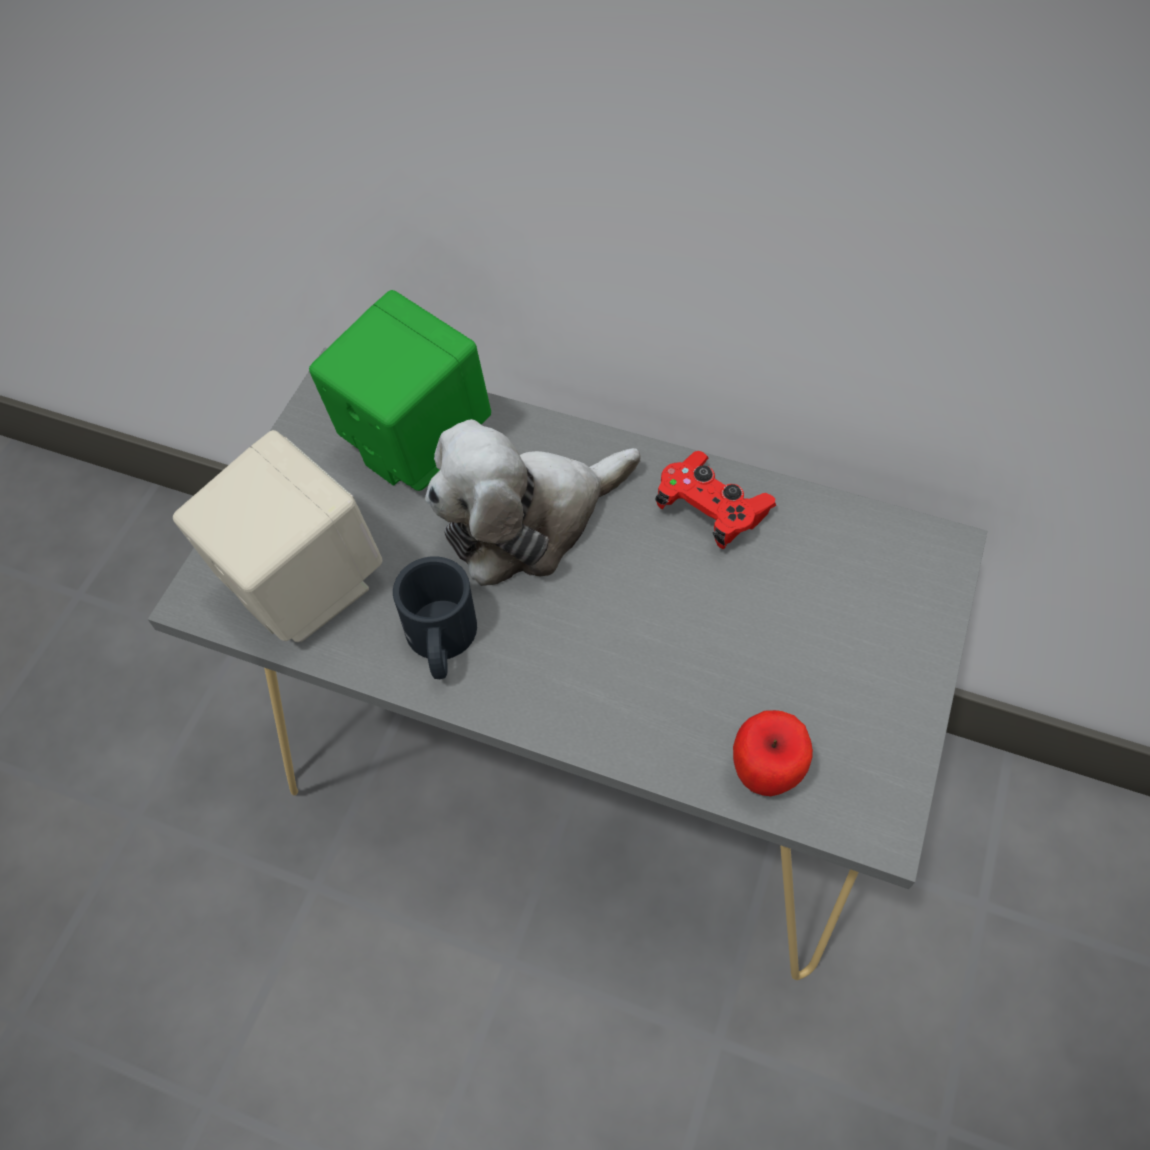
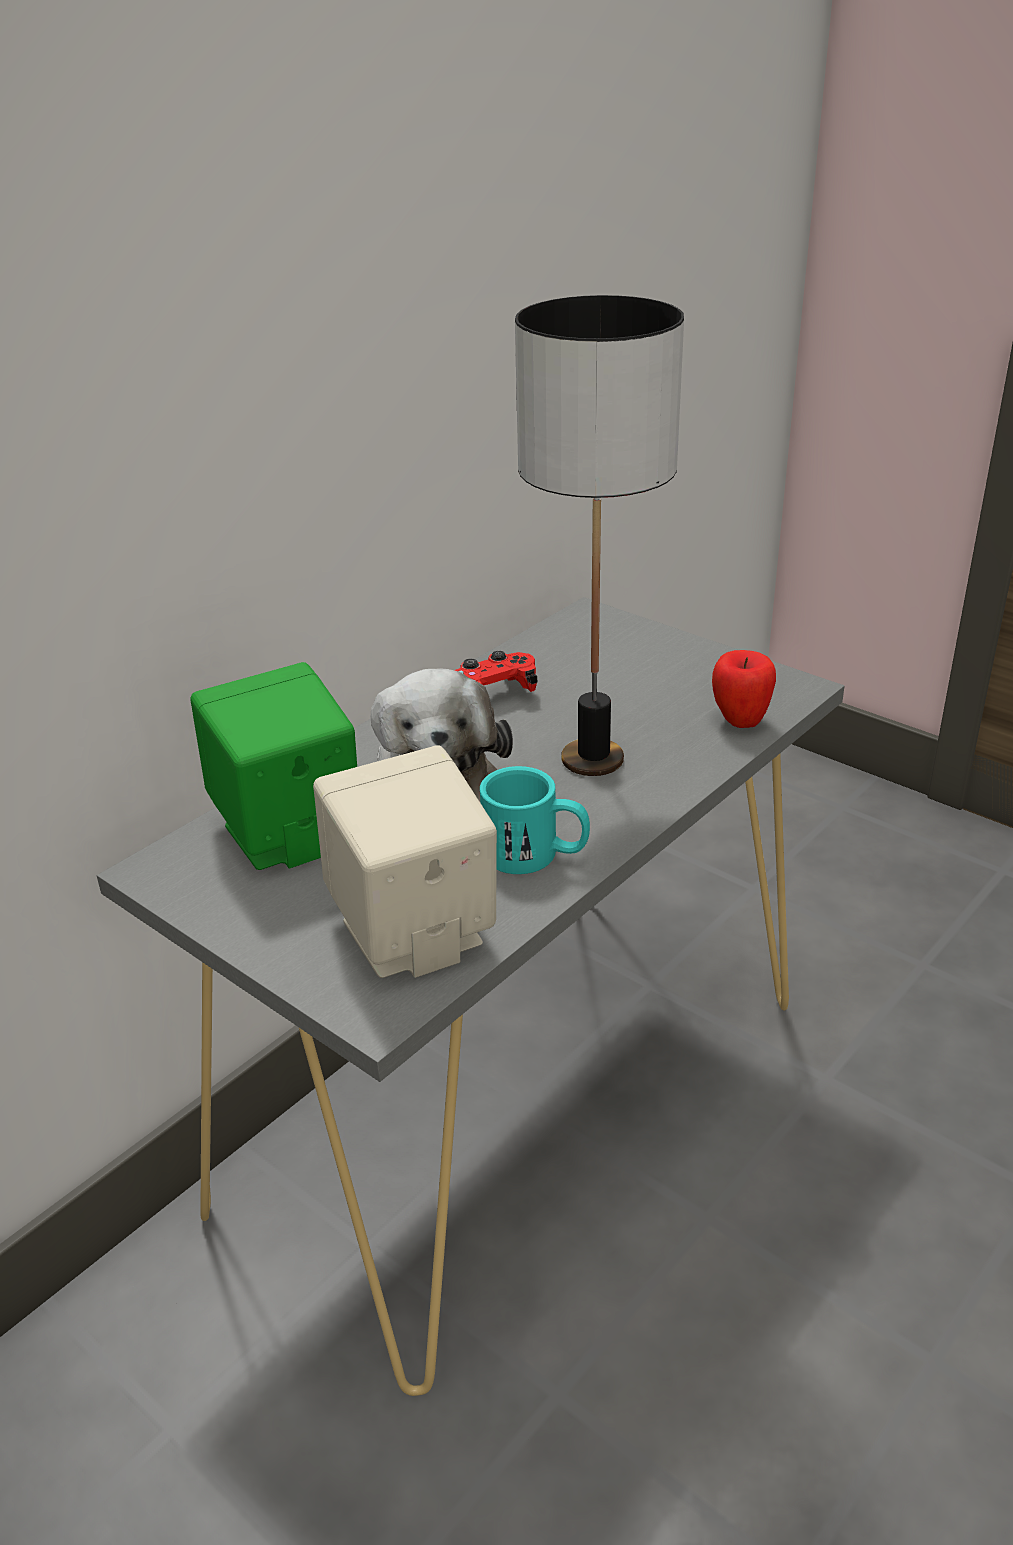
camera: 70 degrees left, 25 degrees down
(441, 643) = (536, 854): black mug -> turquoise mug
(622, 645) = (593, 760): none -> table lamp

